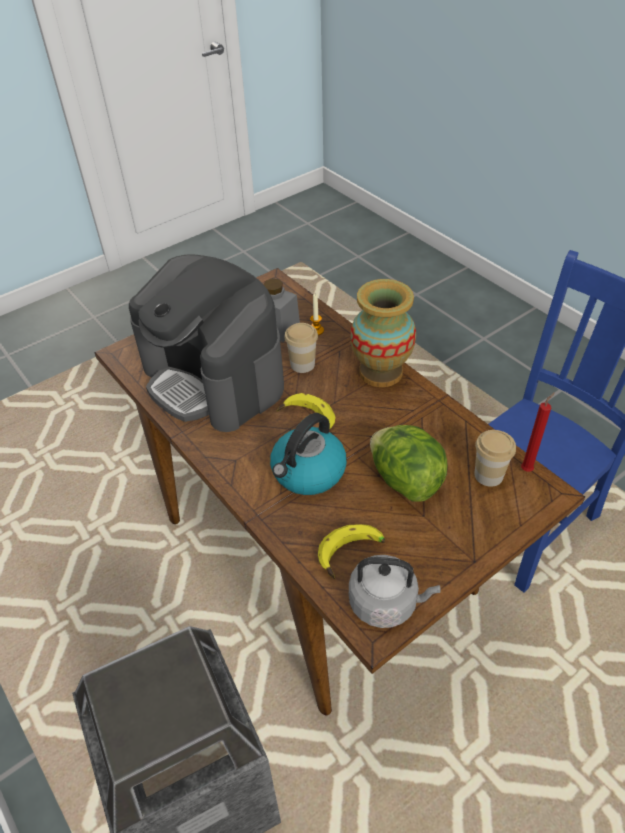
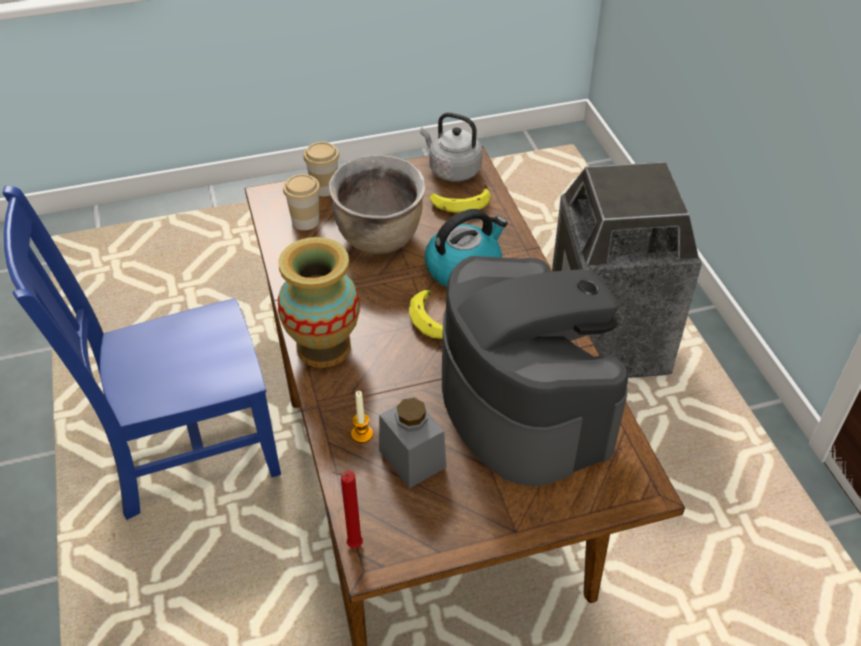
camera: 160 degrees left, 0 degrees up
(302, 364) = (407, 387): cup -> cup (324, 188)
(405, 480) = (380, 238): lettuce -> brown cooking pot
(527, 469) = (268, 216): red candle -> red candle (352, 545)

